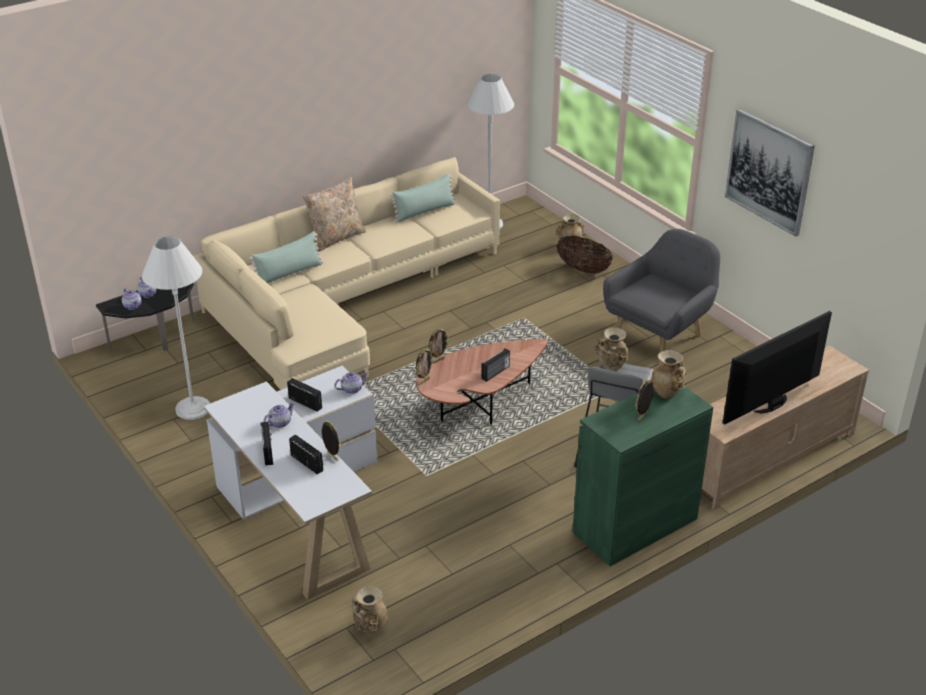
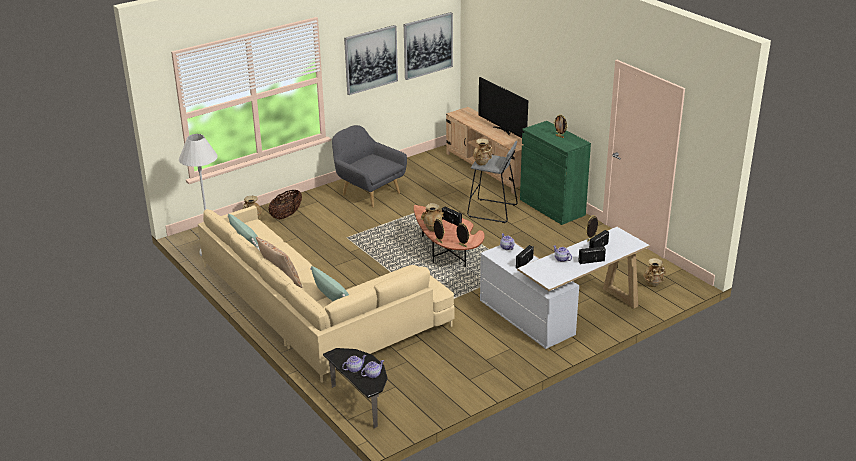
camera: 90 degrees left, 5 degrees down
(193, 408) = (456, 371): white floor lamp -> none
(667, 393) = (537, 130): beige vase -> beige vase (432, 228)
(859, 221) = (427, 45): none -> picture

